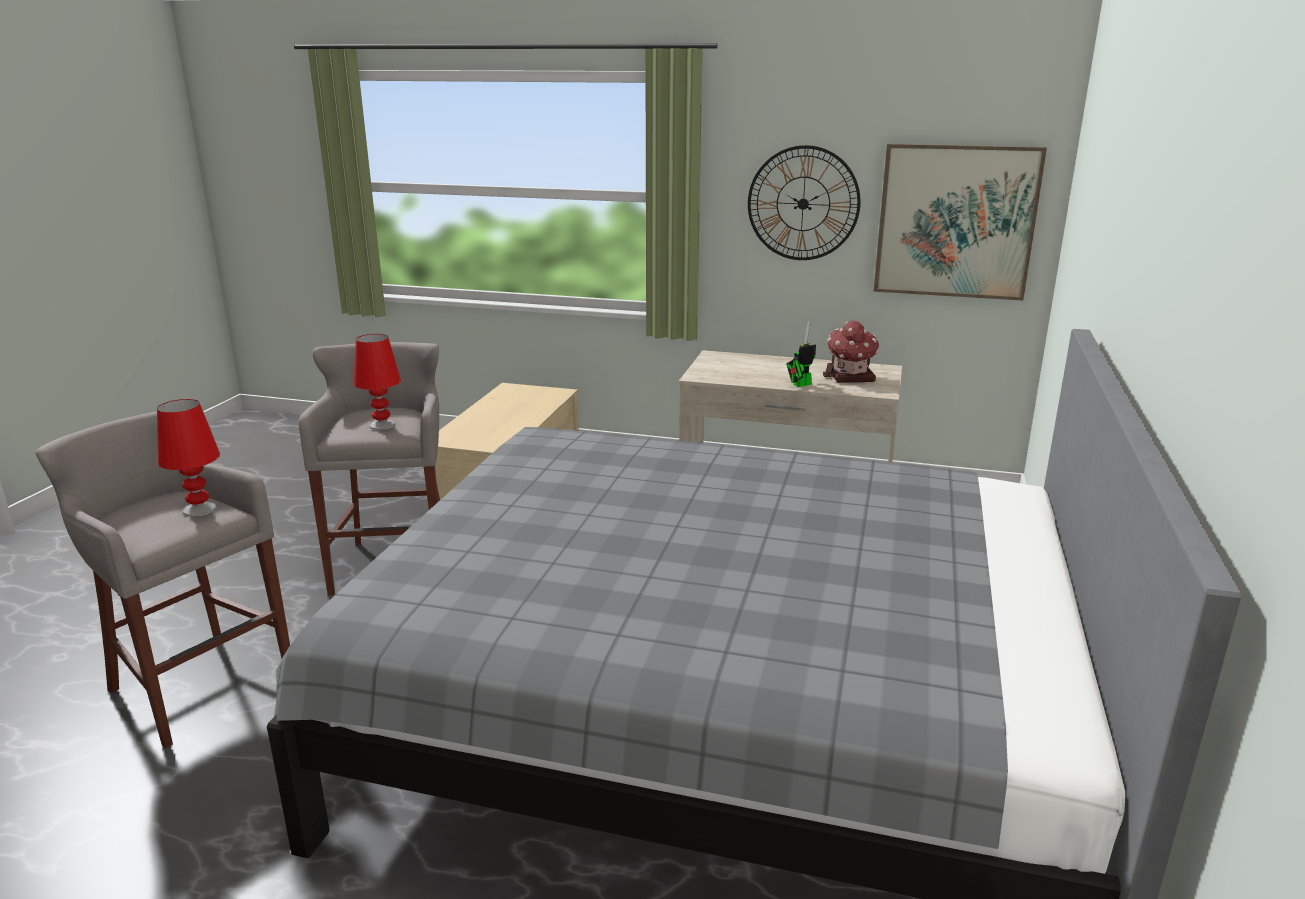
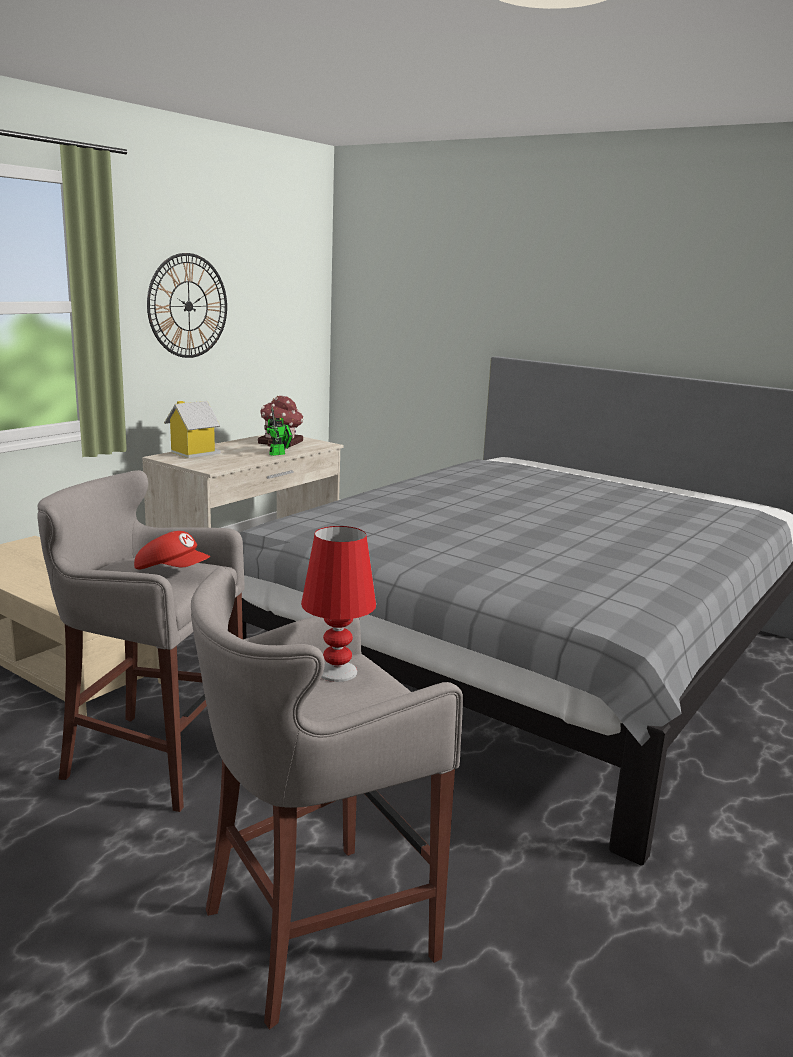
camera: 70 degrees left, 5 degrees down
(382, 425) = (172, 571): red table lamp -> red cap
(745, 359) = (193, 453): none -> toy house
(800, 385) = (279, 454): toy robot -> toy robot turned 120 degrees counterclockwise
(955, 222) = (281, 314): picture -> none

